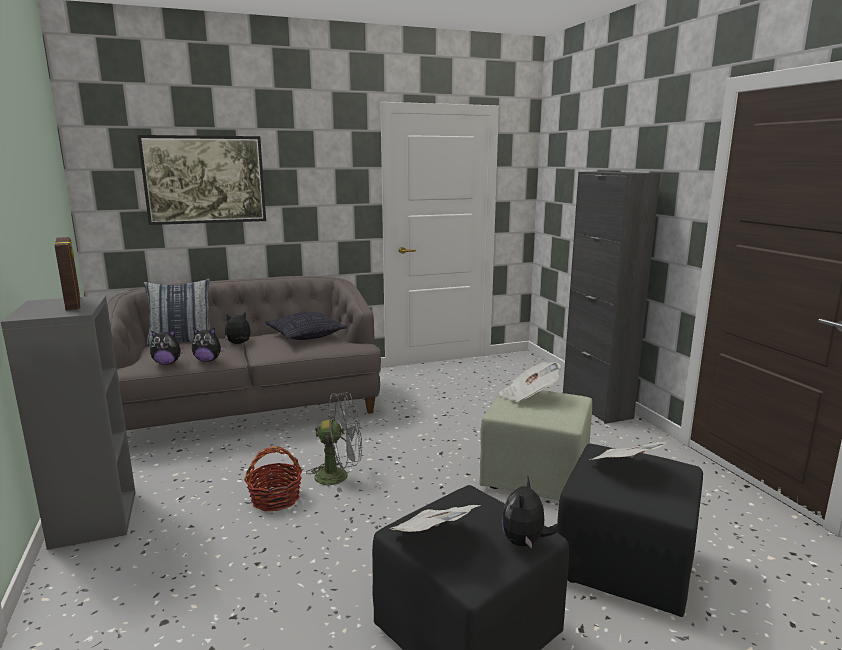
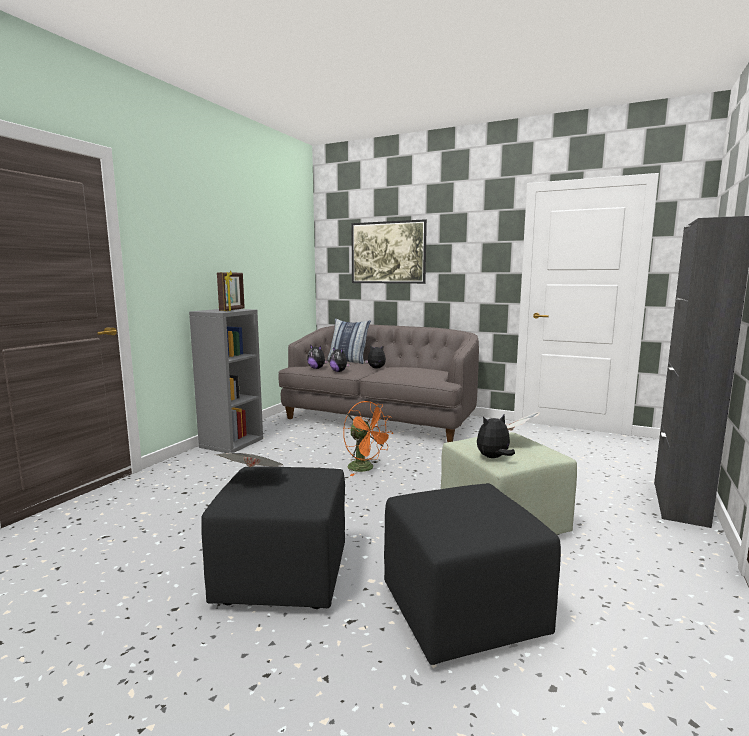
camera: 45 degrees right, 5 degrees down
(275, 499) = (313, 465): basket -> none
(306, 336) = (418, 370): pillow -> none
(339, 476) = (365, 468): grey fan -> orange fan
(525, 542) = (291, 503): plush toy -> plush toy (493, 458)
(625, 468) = (467, 503): newspaper -> none

